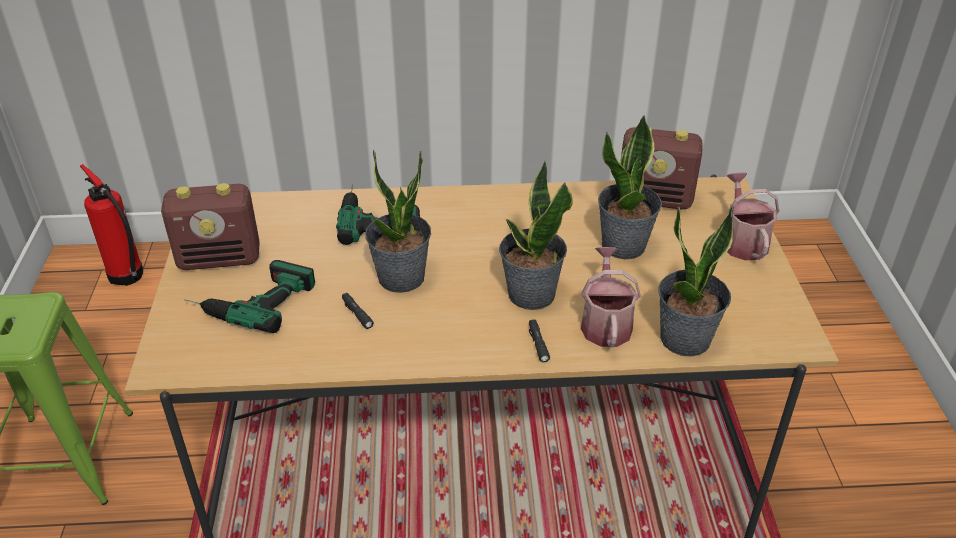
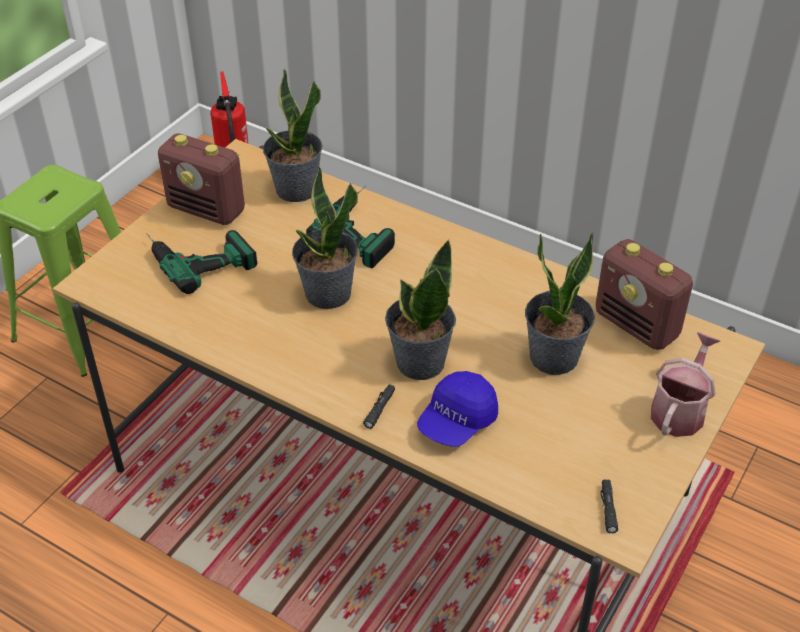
camera: 35 degrees right, 5 degrees up
(357, 314) = (263, 308): black flashlight -> black flashlight (607, 509)
(605, 323) = (457, 421): watering can -> blue cap
(685, 340) = (512, 474): potted plant -> potted plant (296, 190)

